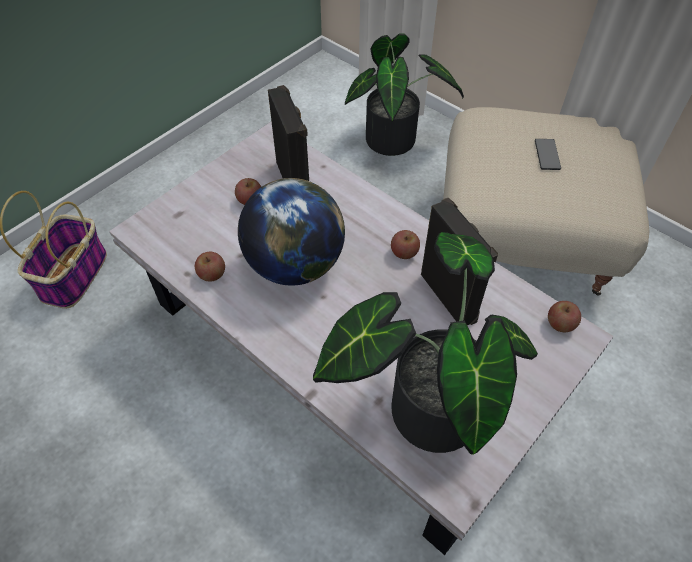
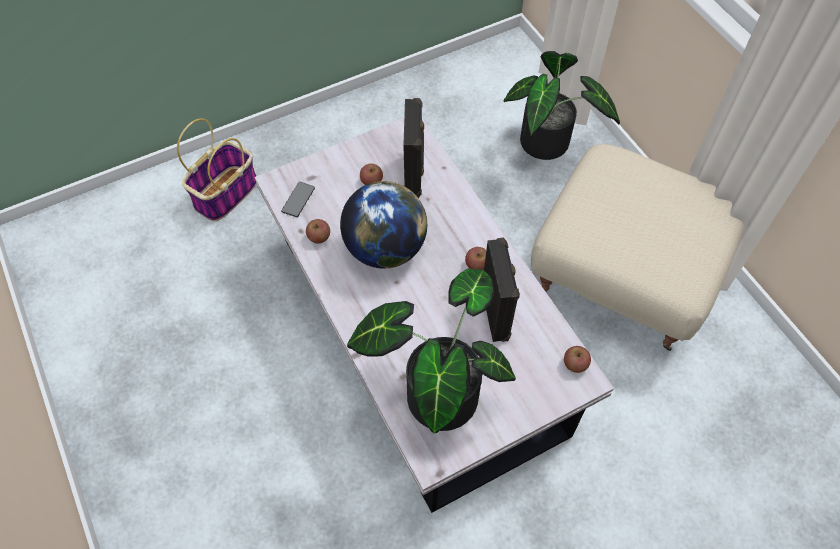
camera: 20 degrees right, 5 degrees up
(547, 155) = (646, 212): phone -> phone (298, 200)

